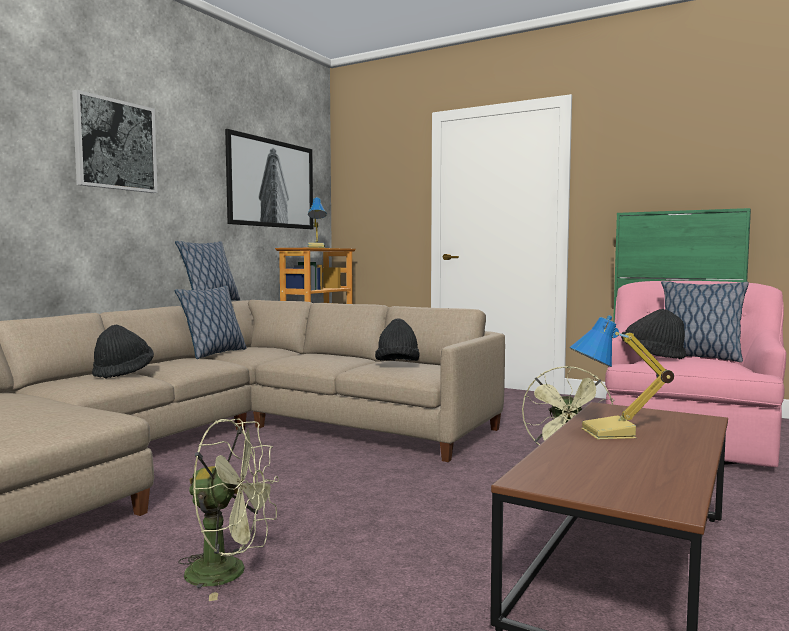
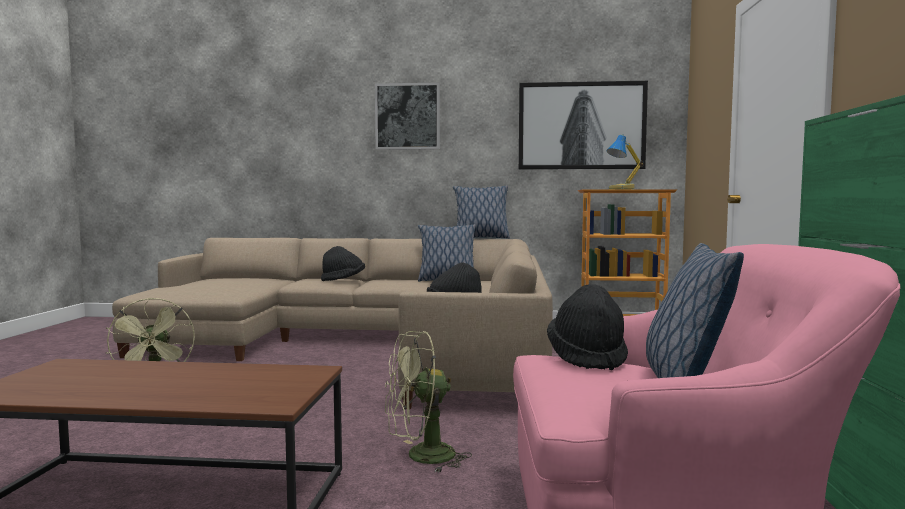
camera: 65 degrees right, 0 degrees up
(609, 433) = (198, 375): table lamp -> none

